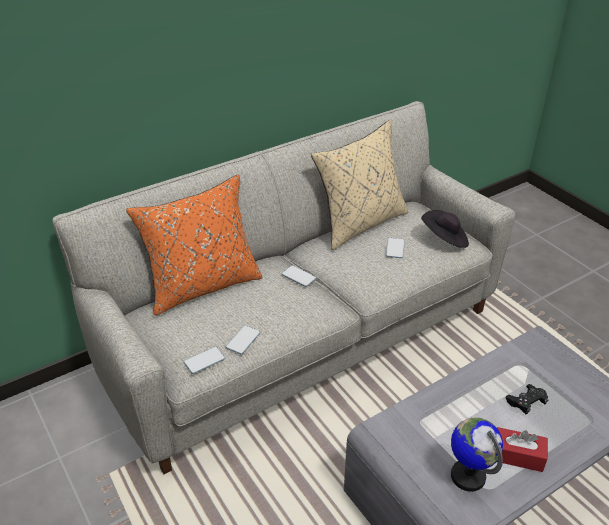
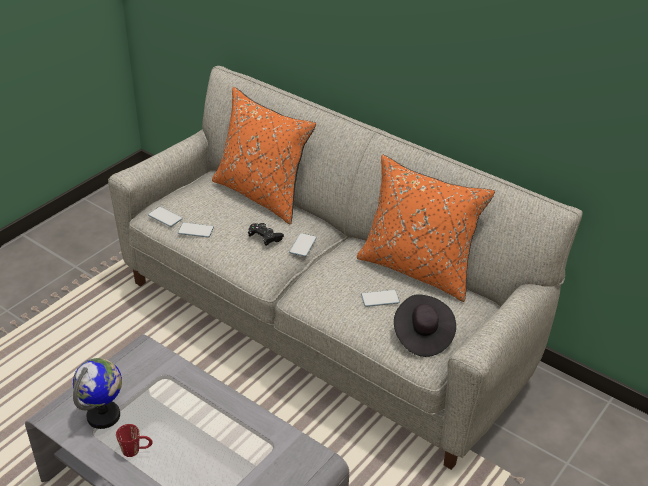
camera: 70 degrees right, 0 degrees up
(359, 223) = (418, 269): beige pillow -> orange pillow
(517, 456) = (136, 450): red tissue box -> red mug
(526, 403) = (210, 452): black game controller -> black game controller (265, 238)

